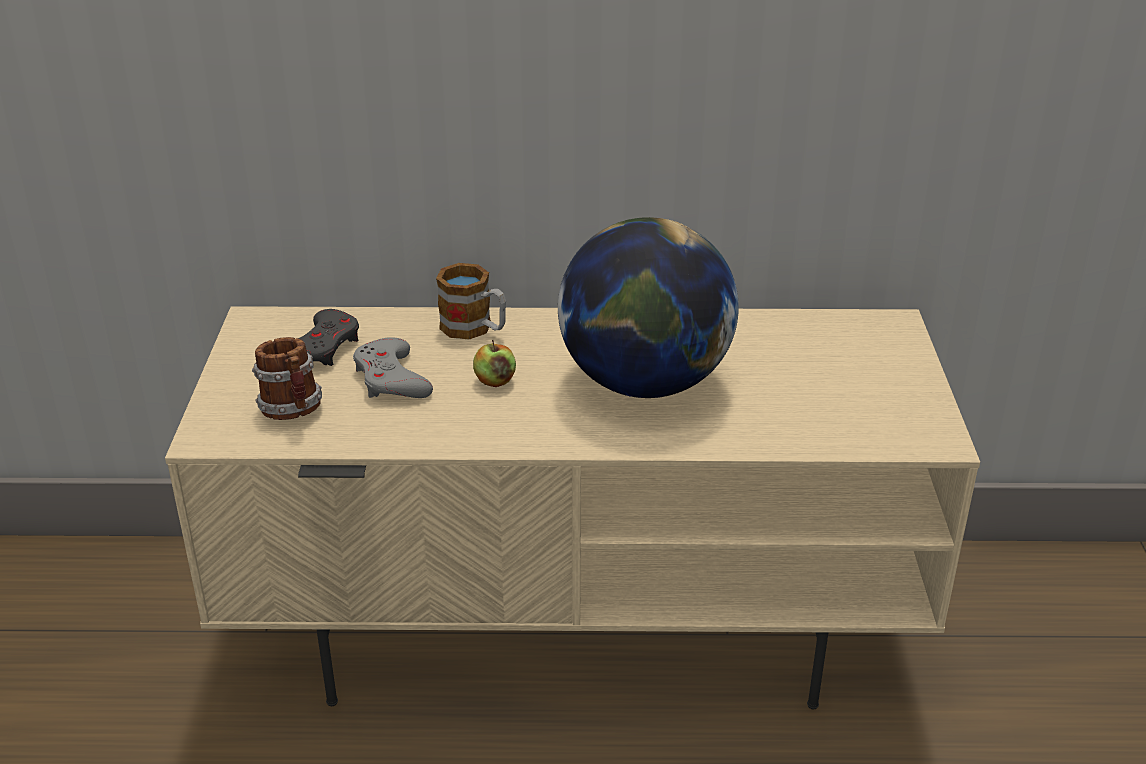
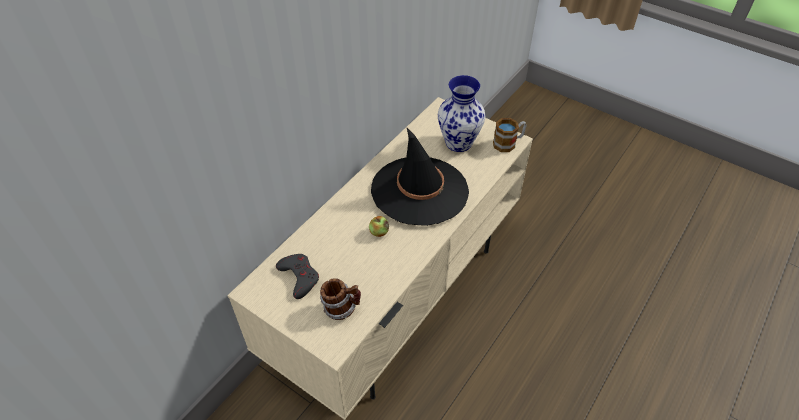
camera: 55 degrees left, 15 degrees up
(391, 379) = (347, 264): grey game controller -> none
(474, 329) = (334, 219): mug -> mug (508, 143)
(644, 383) = (419, 190): globe -> black hat
(827, 378) = (459, 143): none -> vase

